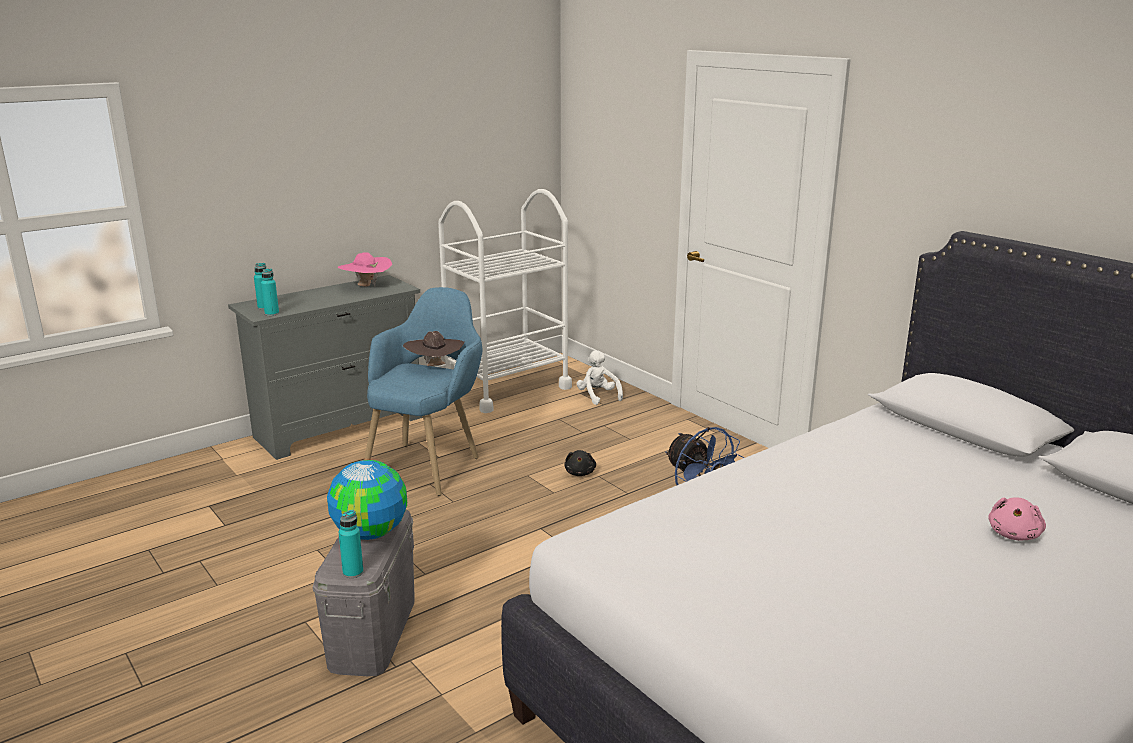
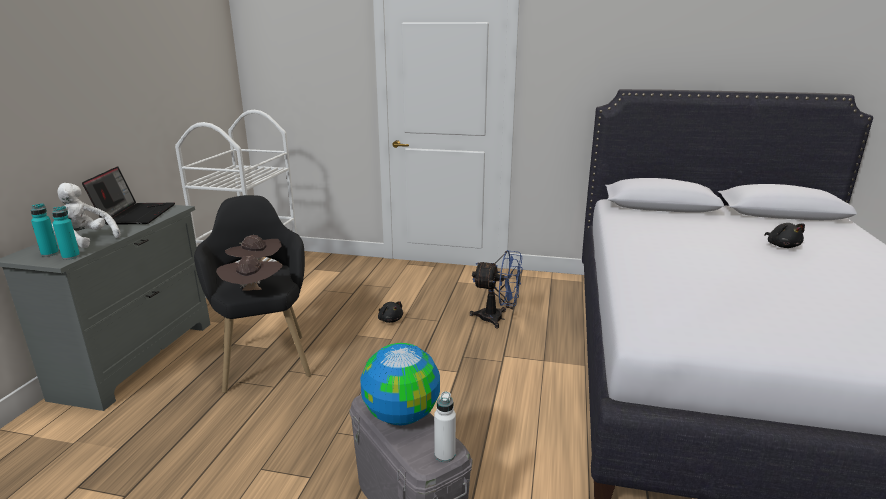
camera: 40 degrees left, 0 degrees up
(353, 572) = (445, 455): turquoise bottle -> white bottle
(366, 286) = (136, 214): pink hat -> laptop
(399, 388) = (252, 292): none -> brown hat
(429, 462) = (265, 355): blue armchair -> black armchair
(598, 396) = (330, 267): white plush toy -> white plush toy (85, 240)
(1014, 534) = (782, 246): pink plush toy -> black plush toy

